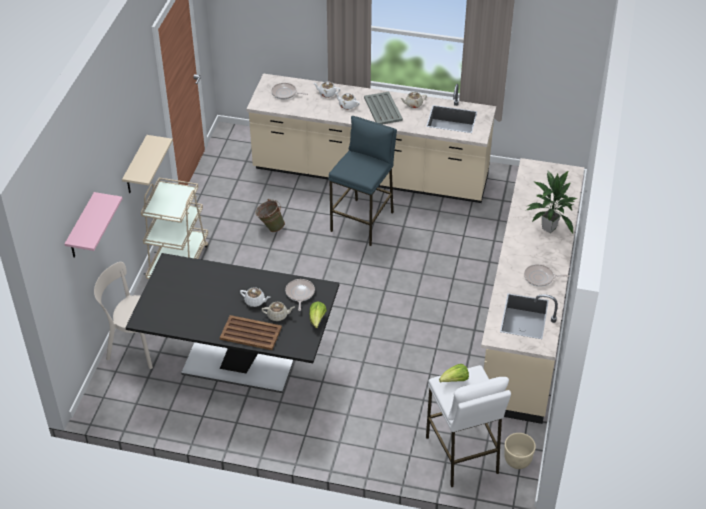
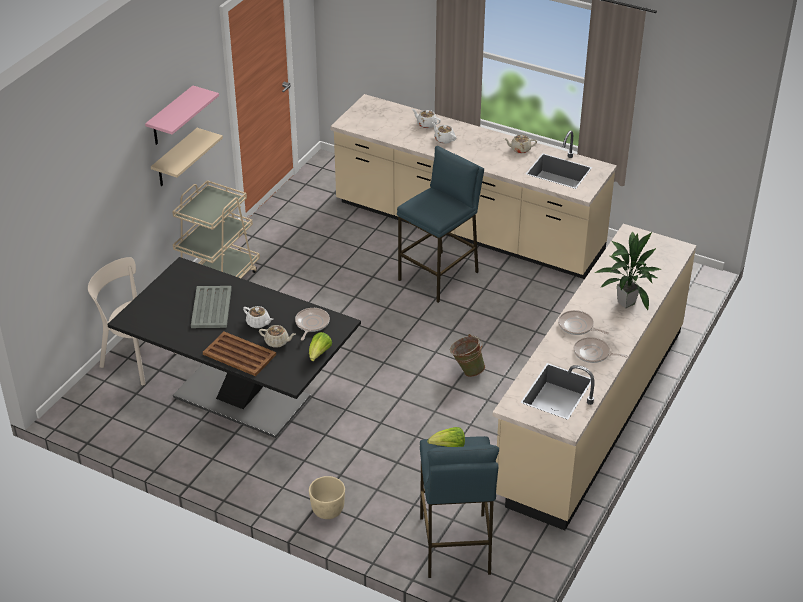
camera: 15 degrees right, 5 degrees down
(81, 228) = (77, 202): pink shelf -> pink shelf (170, 117)
(270, 227) = (332, 264): green bucket -> green bucket (466, 370)
(285, 93) = (380, 117): frying pan -> frying pan (577, 326)
(383, 108) = (483, 148): grey tray -> grey tray (211, 307)
(462, 455) = (455, 545): white stool -> blue stool
(517, 461) = (518, 566): beige planter -> beige planter (327, 511)

